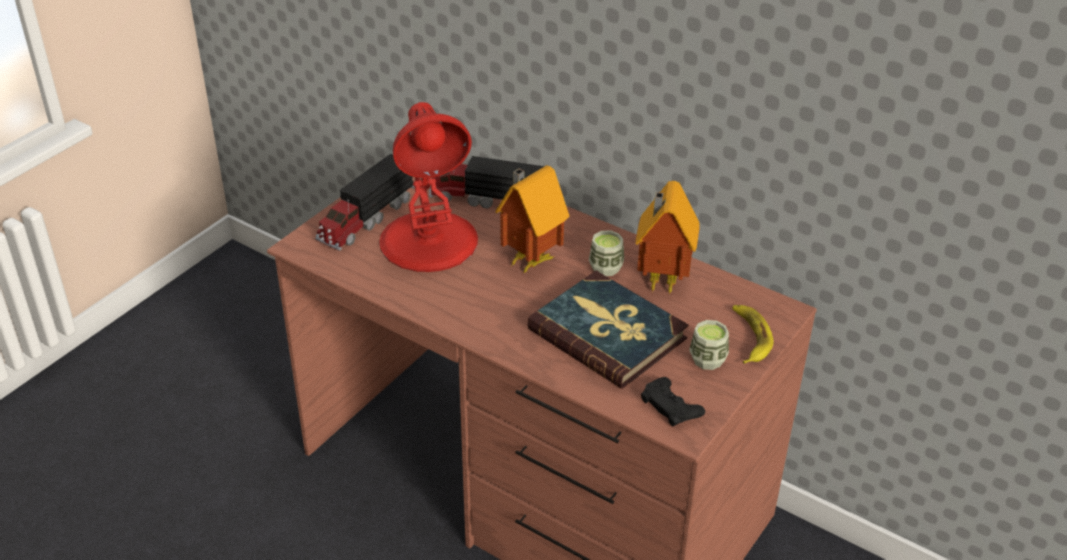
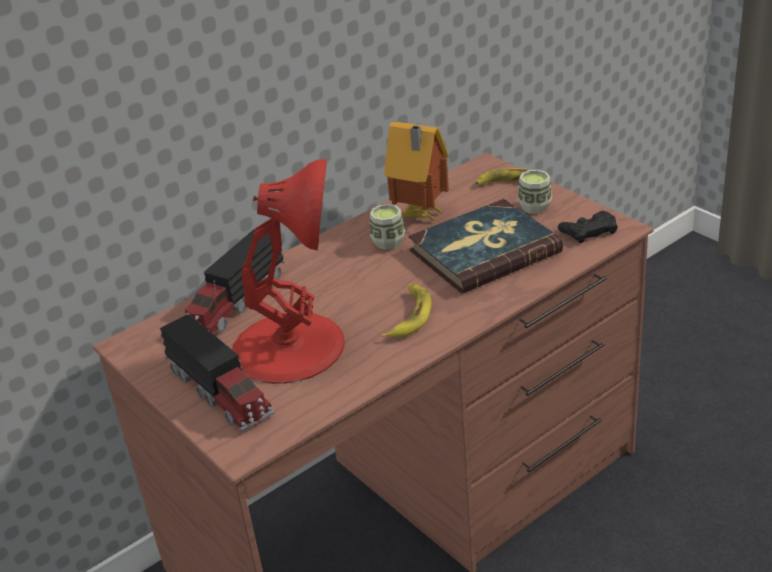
camera: 70 degrees left, 5 degrees down
(487, 301) = (409, 315): none -> banana
(528, 260) = (355, 284): toy house -> none

